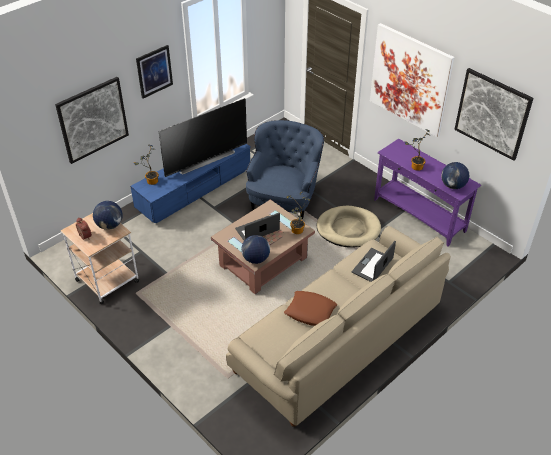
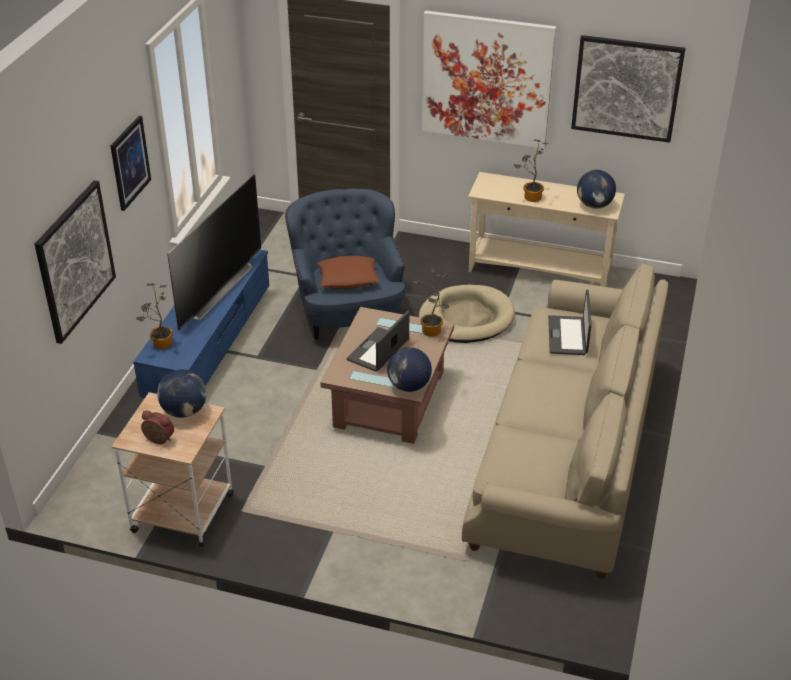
camera: 30 degrees left, 5 degrees down
(310, 312) = (540, 419): brown pillow -> brown pillow (347, 278)
(419, 215) = (540, 270): purple console table -> beige console table

